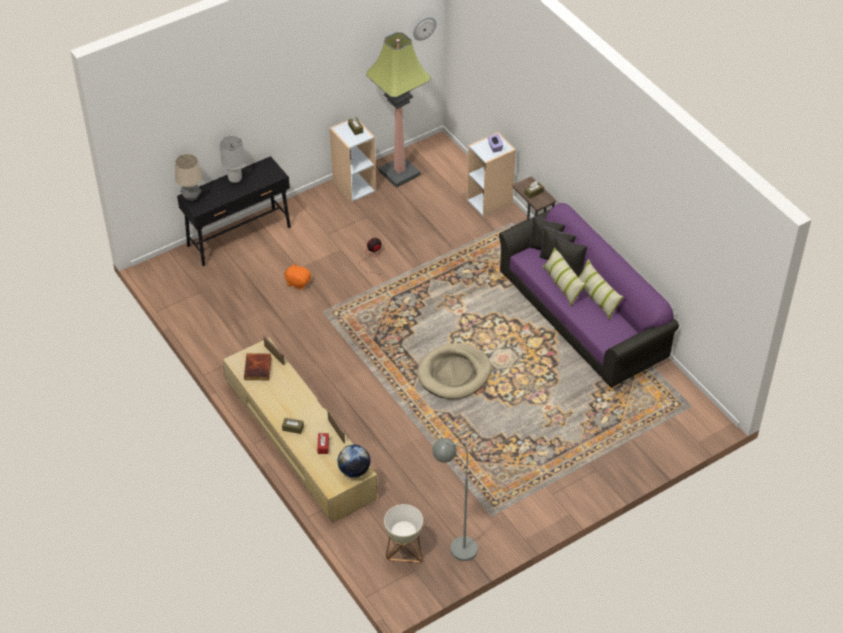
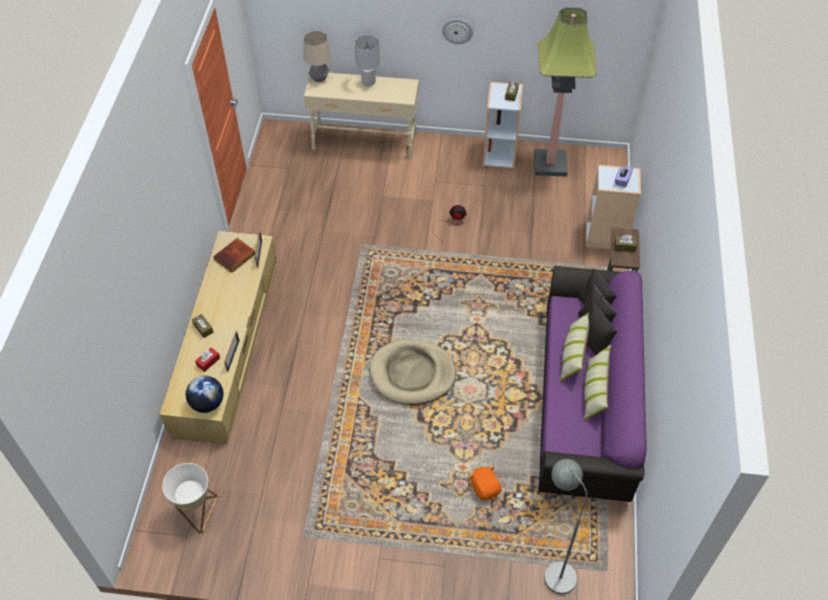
camera: 40 degrees right, 5 degrees up
(239, 237) = (364, 142): black console table -> beige console table
(298, 282) = (369, 207): orange plush toy -> orange plush toy (485, 488)
(424, 27) = (628, 23): wall clock -> wall clock (457, 31)
(455, 547) = (242, 542): grey floor lamp -> grey floor lamp (553, 570)

